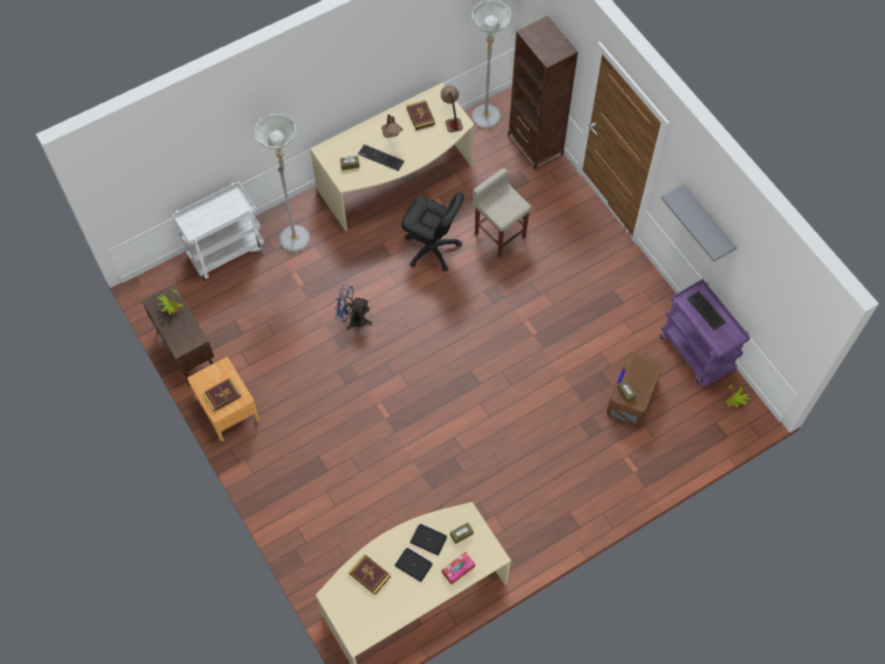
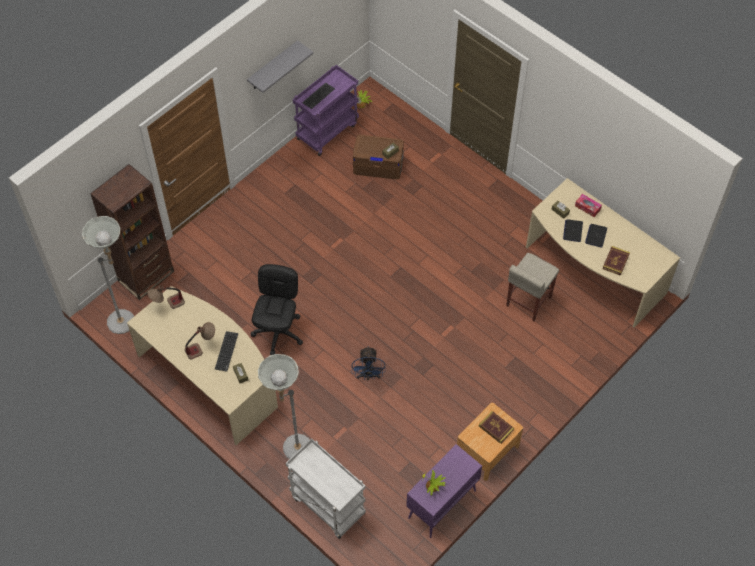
camera: 105 degrees left, 5 degrees down
(186, 350) = (441, 505): brown cabinet -> purple cabinet
(420, 116) = (171, 330): book -> none
(499, 234) = (250, 284): beige stool -> beige stool (528, 302)

